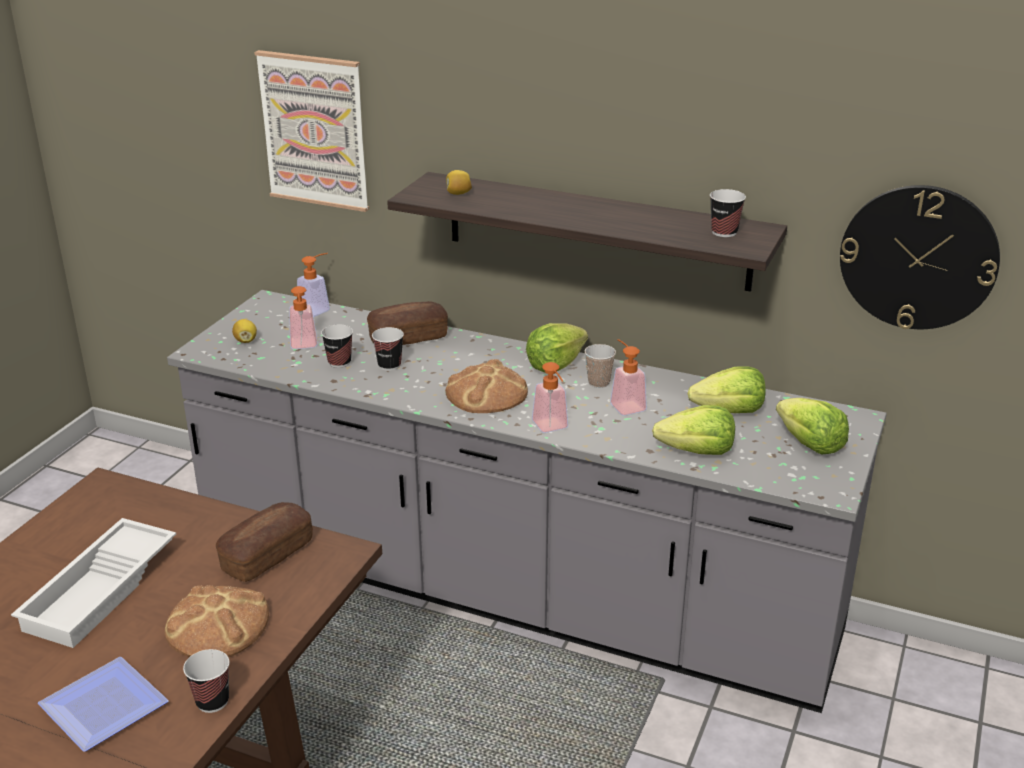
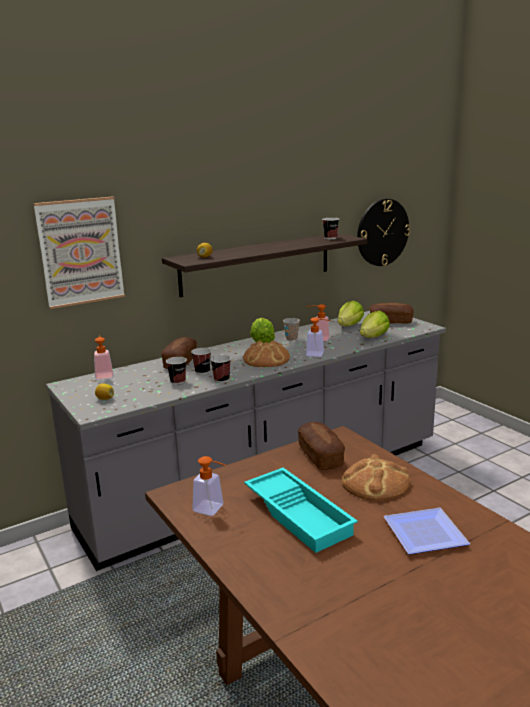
camera: 55 degrees left, 10 degrees down
(102, 591) = (300, 514): white tray -> turquoise tray
(212, 701) = (445, 497): cup -> cup (221, 380)
(304, 346) = (142, 386): soap dispenser -> soap dispenser (213, 509)
(809, 444) = (390, 321): lettuce -> bread

